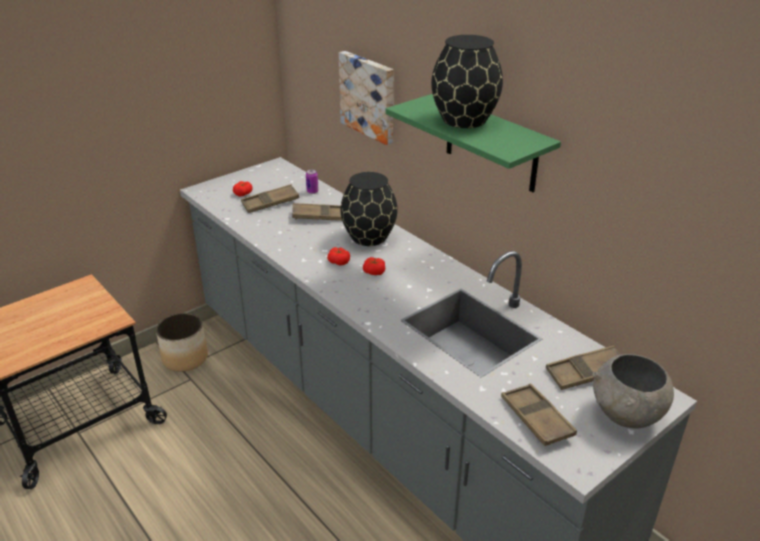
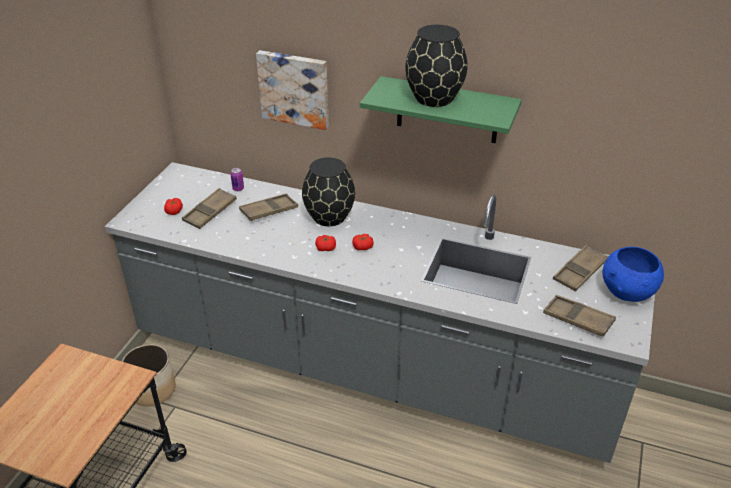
camera: 30 degrees left, 5 degrees up
(626, 415) = (627, 293): grey bowl -> blue bowl

